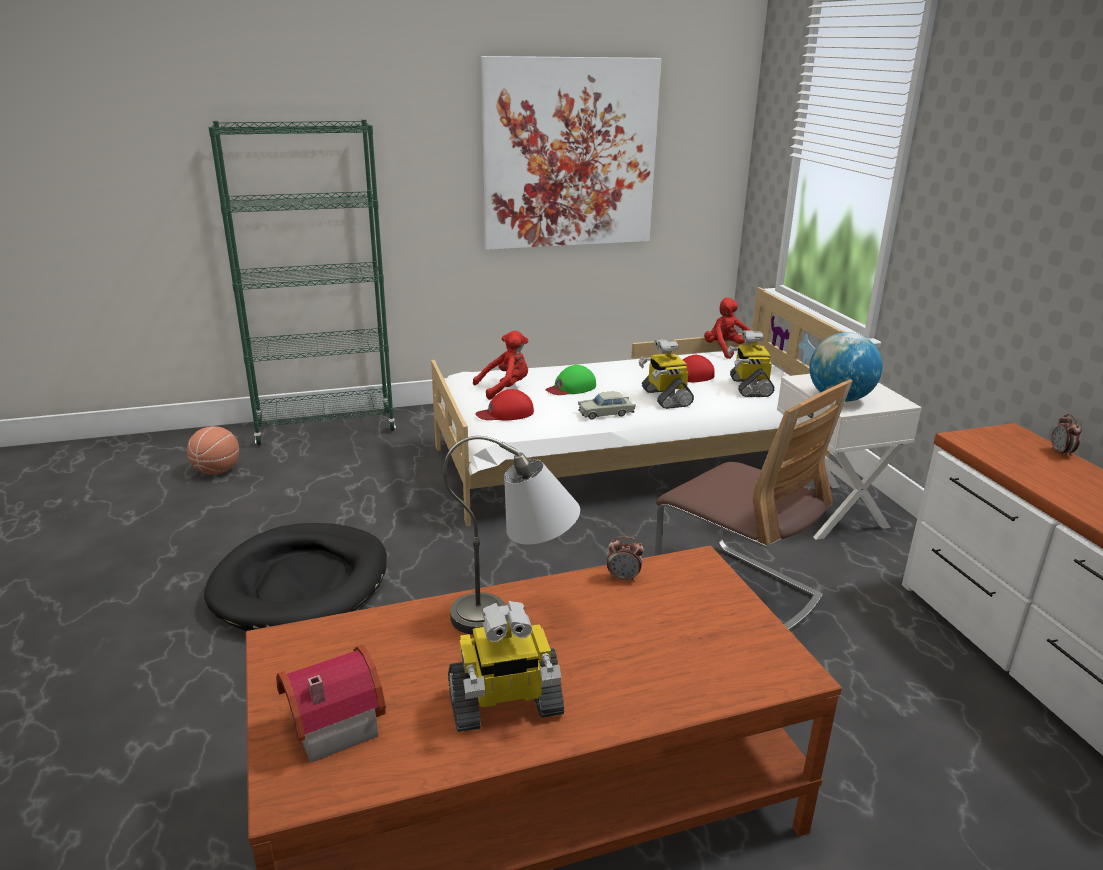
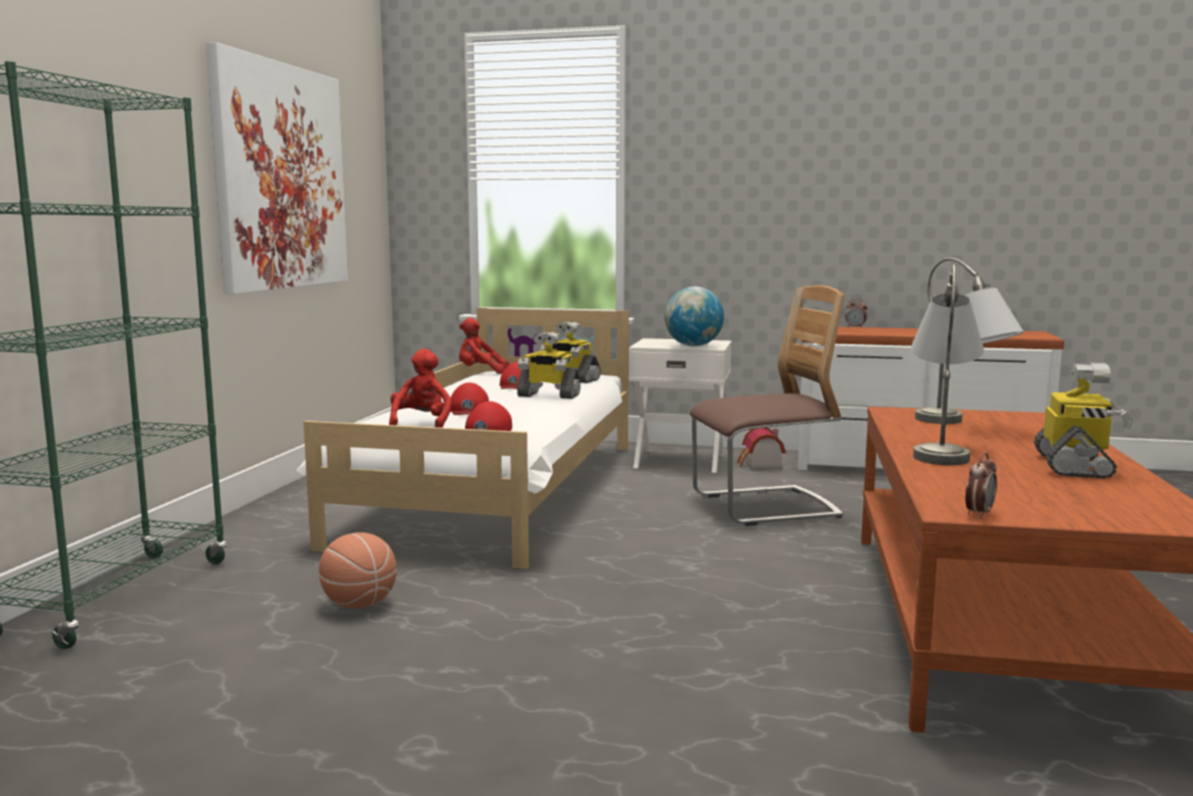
camera: 60 degrees left, 15 degrees down
(217, 471) = (91, 691): basketball -> basketball (359, 604)
(301, 583) = (537, 669): black dog bed -> none
(330, 723) = (1094, 506): toy house -> toy house (760, 465)
(571, 387) = (468, 410): green cap -> red cap
(606, 413) = (550, 411): beige toy car -> none
(623, 578) = (903, 425): alarm clock -> alarm clock (979, 513)
(666, 615) = (964, 425): none -> grey table lamp

